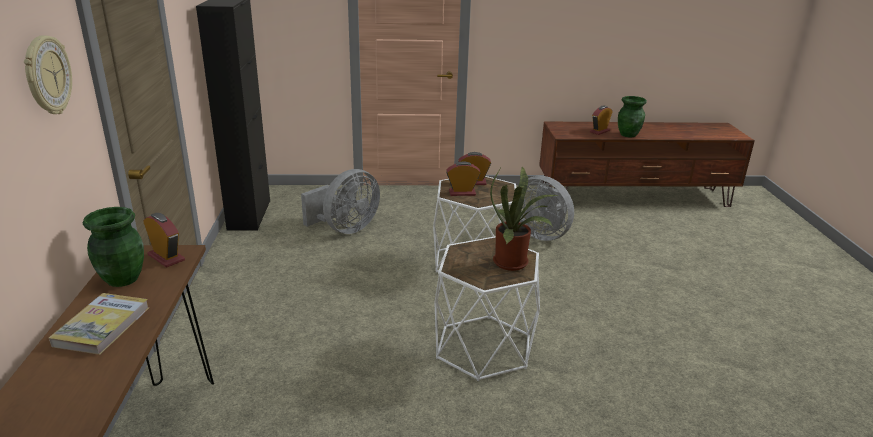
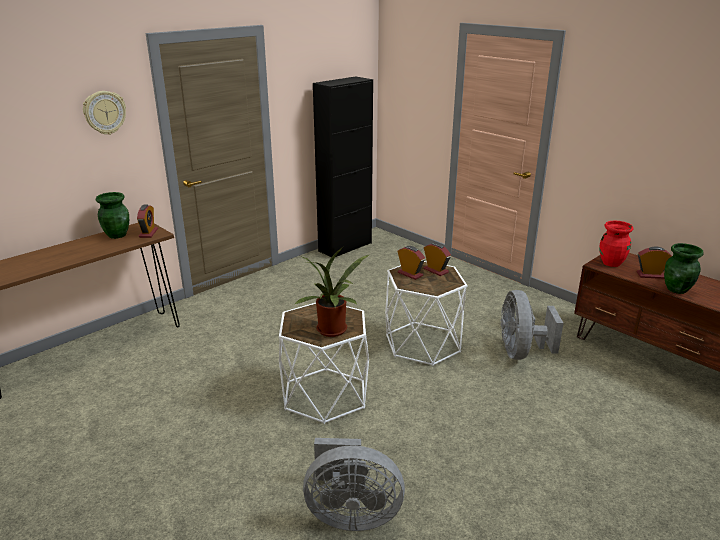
camera: 50 degrees right, 0 degrees up
(102, 326) = (73, 250): book -> none
(345, 229) = (383, 280): grey fan -> grey fan (351, 514)
(566, 131) = (611, 263): none -> red vase

